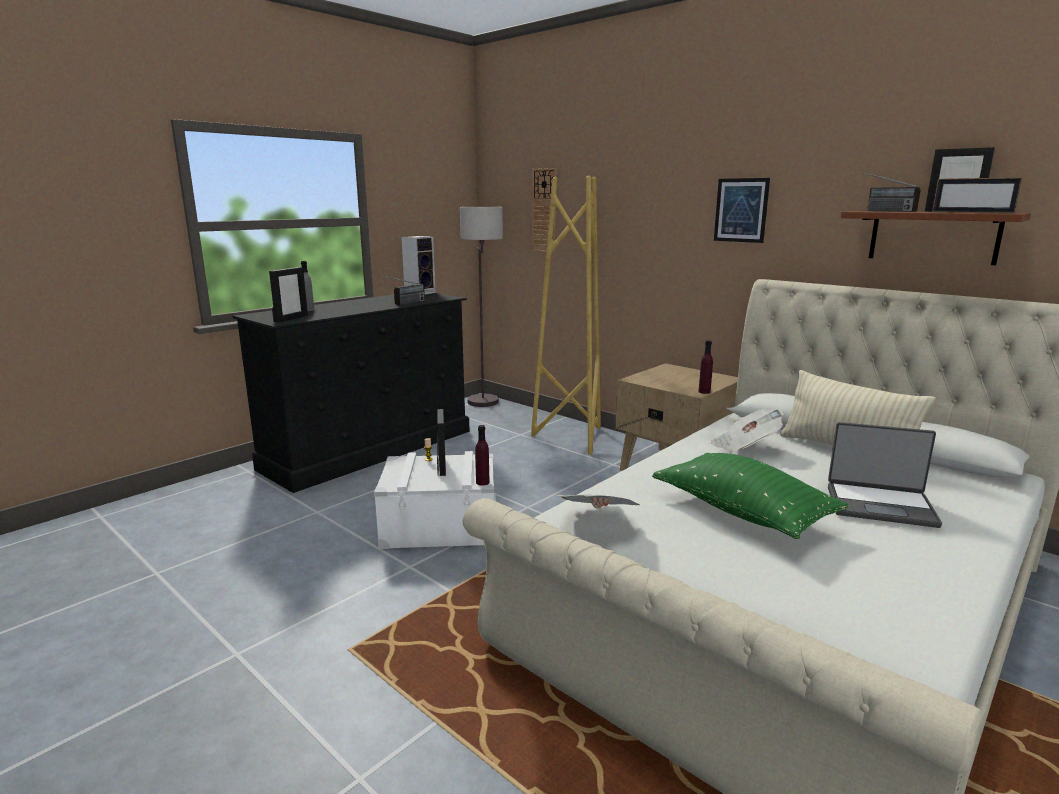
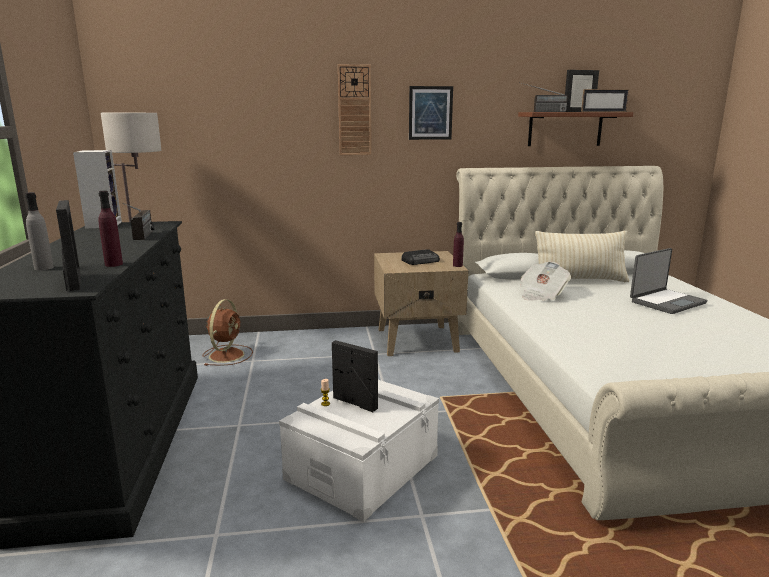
camera: 50 degrees left, 0 degrees up
(482, 482) = (420, 398): purple bottle -> purple bottle (114, 264)
(514, 424) = (227, 355): none -> brown fan
(544, 211) = (207, 116): wall clock -> wall clock (354, 110)
(574, 439) = (306, 347): yellow clothes rack -> none
(597, 521) = (631, 370): newspaper -> none
(683, 379) = (421, 261): none -> radio
(743, 512) = (649, 331): green pillow -> none

